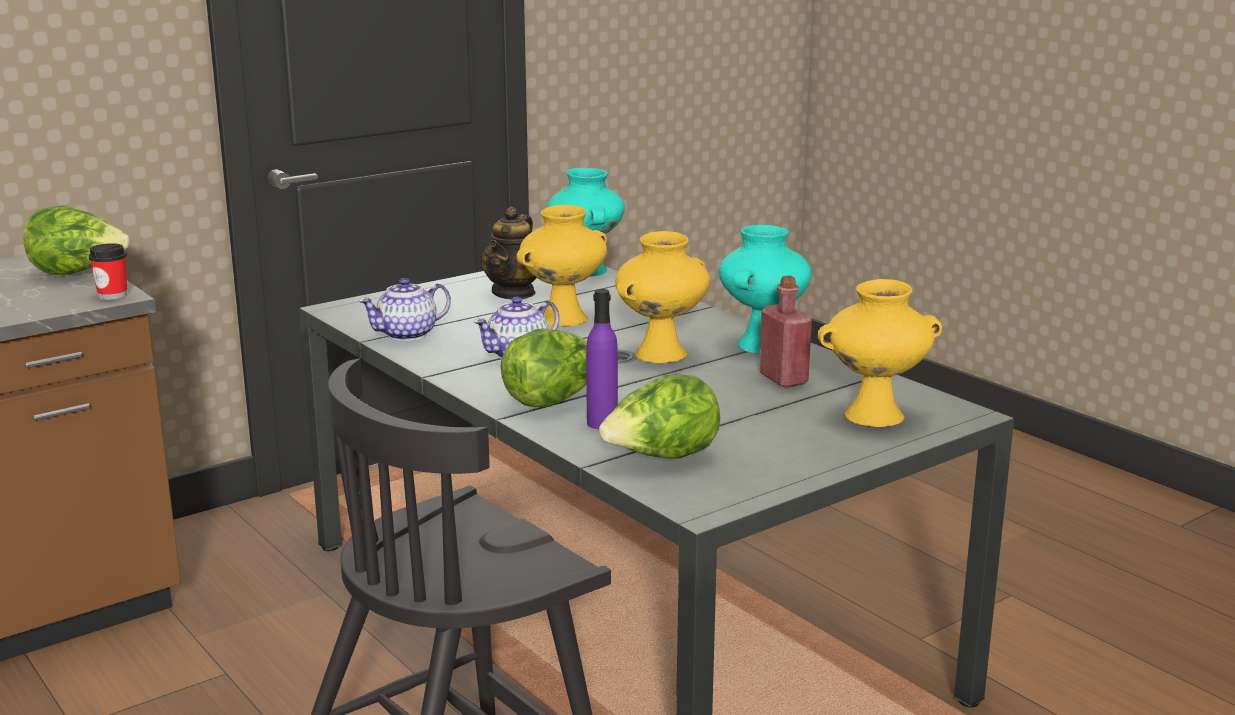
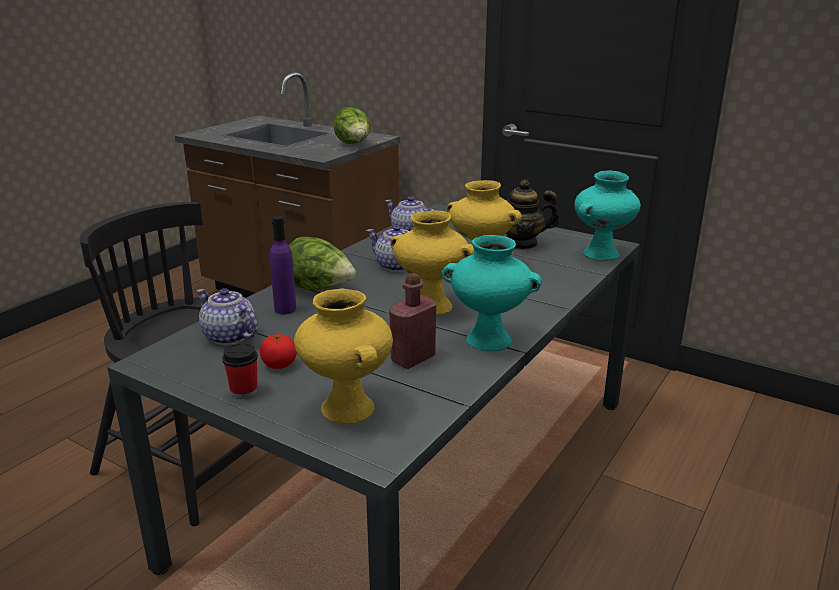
camera: 70 degrees right, 5 degrees up
(112, 295) = (322, 156): cup -> cup (244, 391)
(661, 458) = (229, 337): lettuce -> teapot
(758, 438) = (279, 365): none -> tomato

